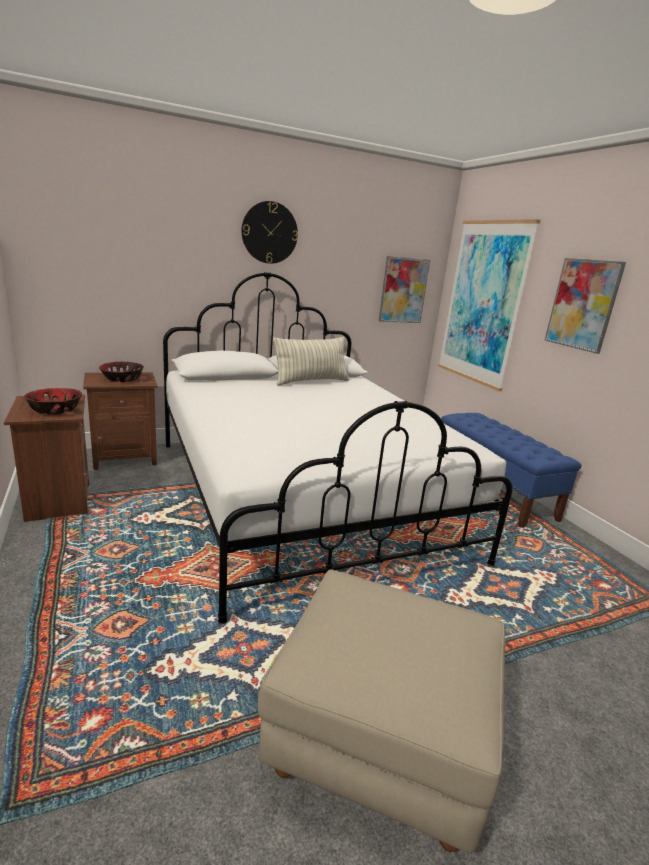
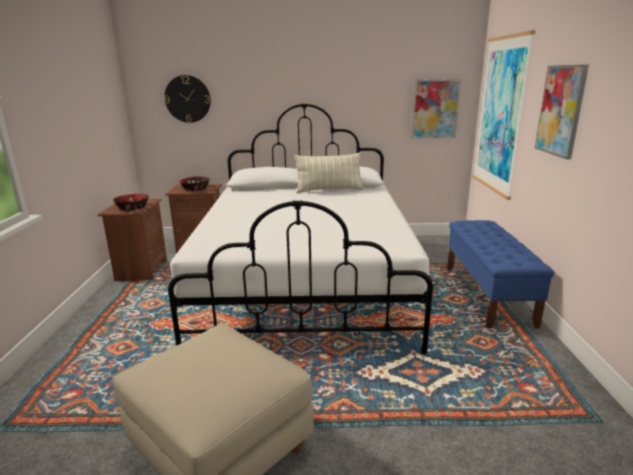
camera: 25 degrees right, 0 degrees up
(269, 233) = (305, 71): wall clock -> wall clock (187, 99)

